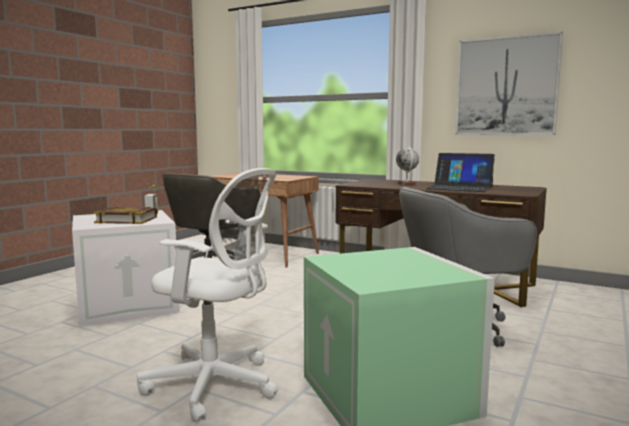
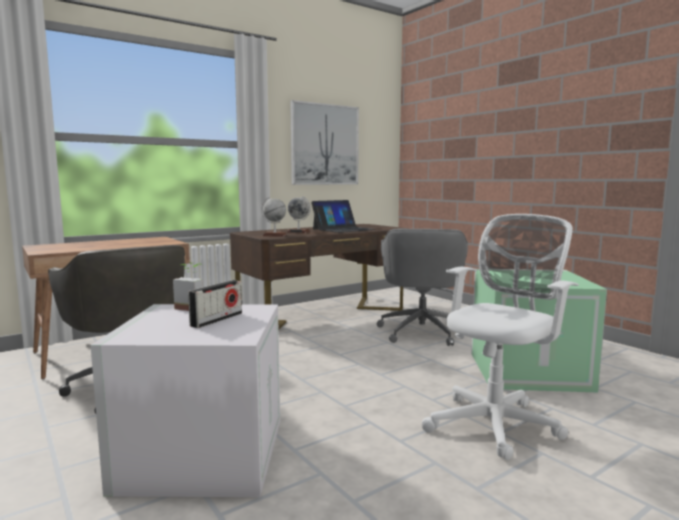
camera: 65 degrees left, 0 degrees up
(126, 220) = (217, 319): book -> radio
(366, 184) = (274, 235): none -> globe

